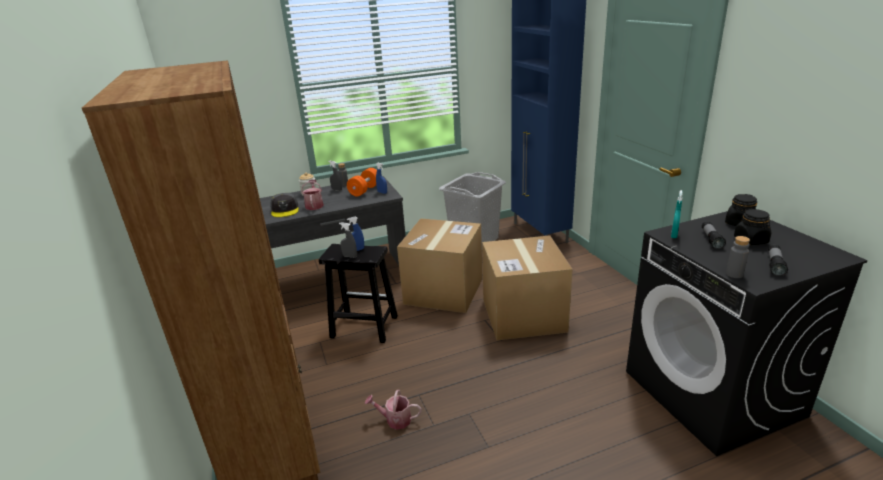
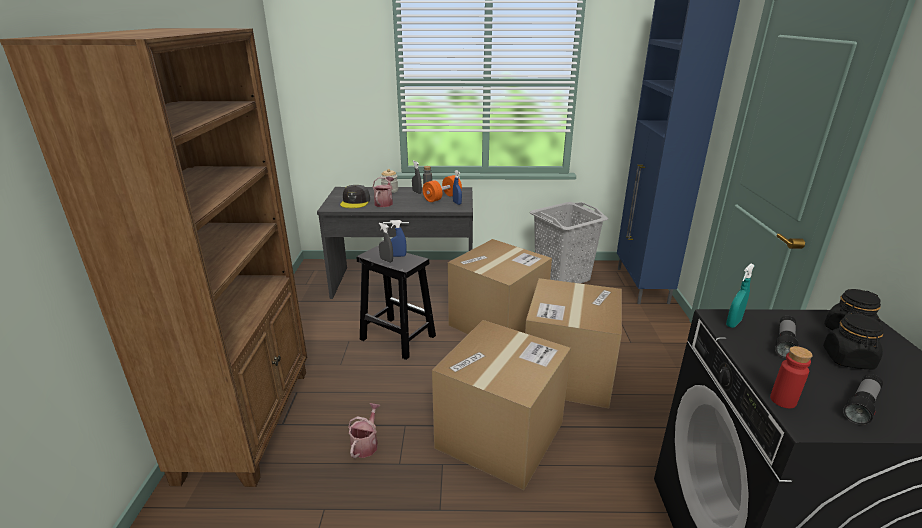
camera: 20 degrees right, 0 degrees up
(395, 420) = (366, 444): watering can -> watering can turned 75 degrees clockwise
(500, 377) = (500, 435): none -> cardboard box
(734, 274) = (783, 400): grey bottle -> red bottle

